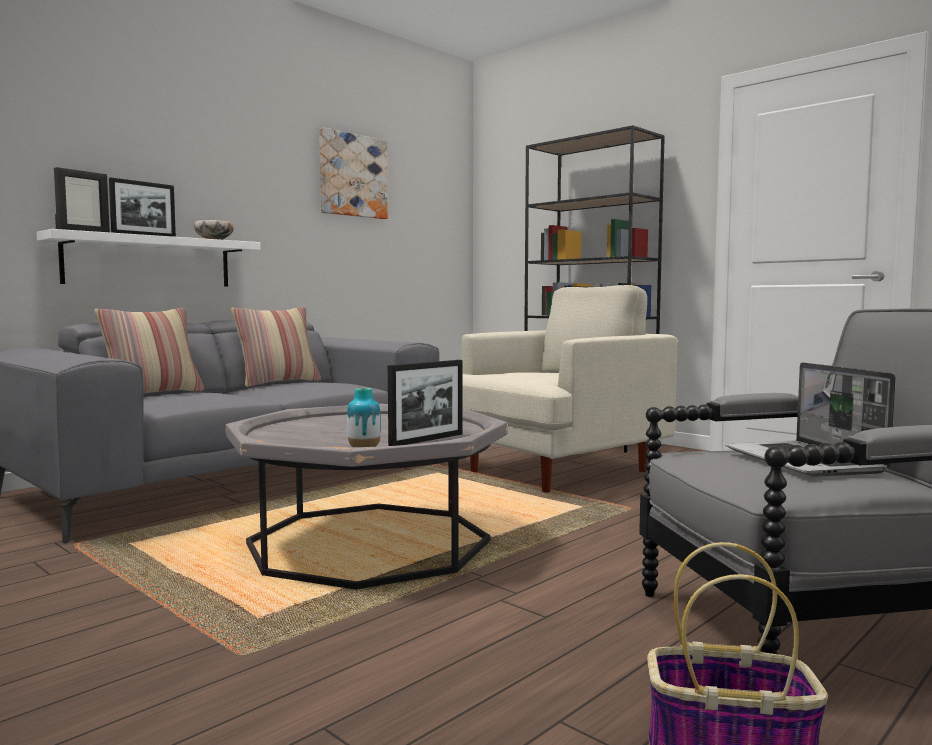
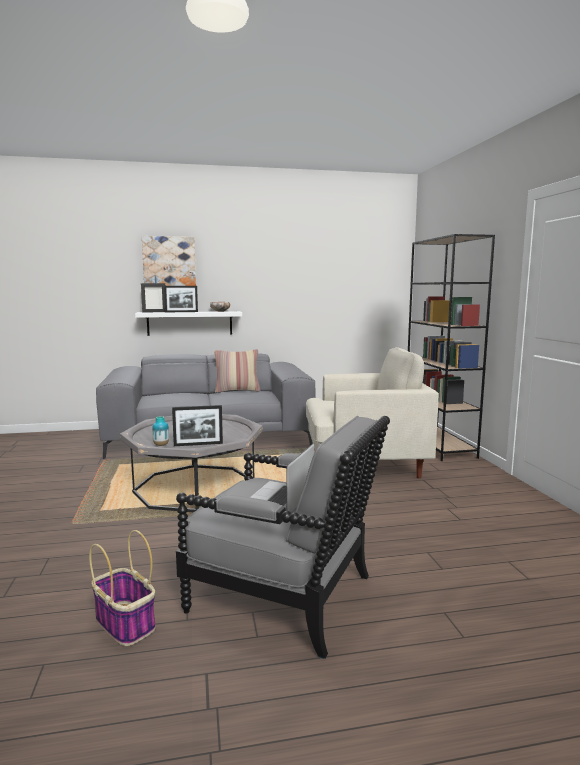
camera: 35 degrees right, 5 degrees up
(153, 394) = (169, 393): pillow -> none
(352, 175) = (314, 265): picture -> picture (169, 262)

